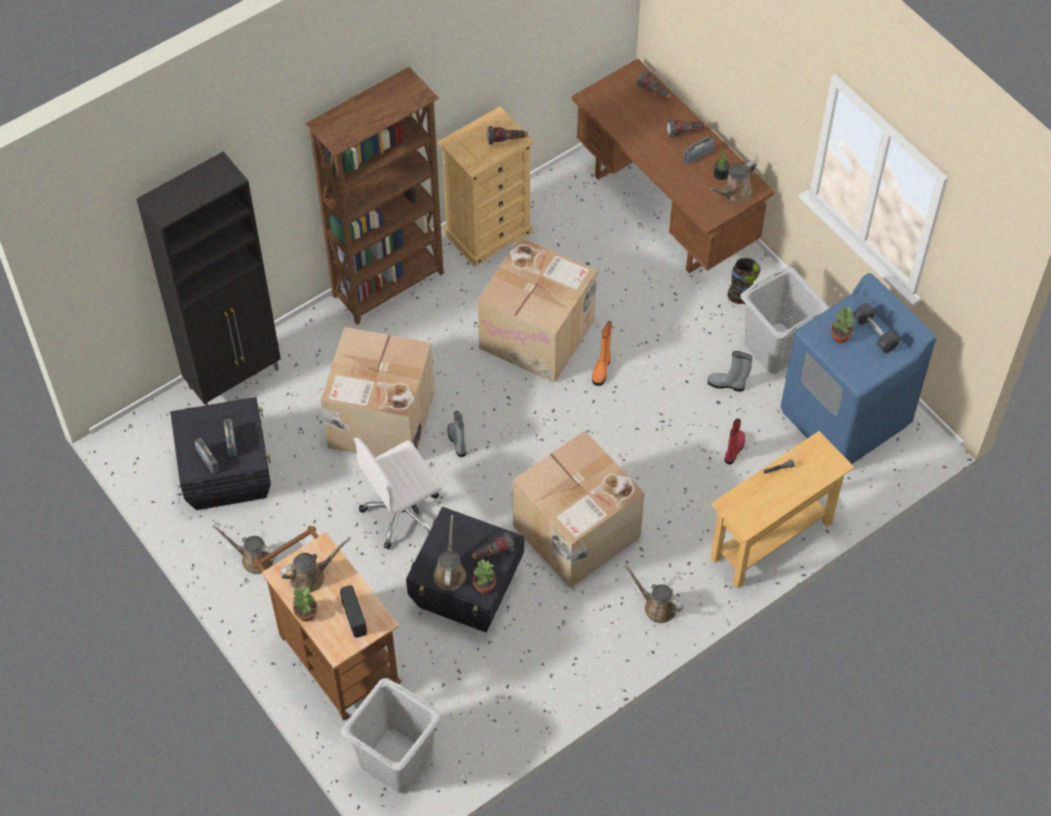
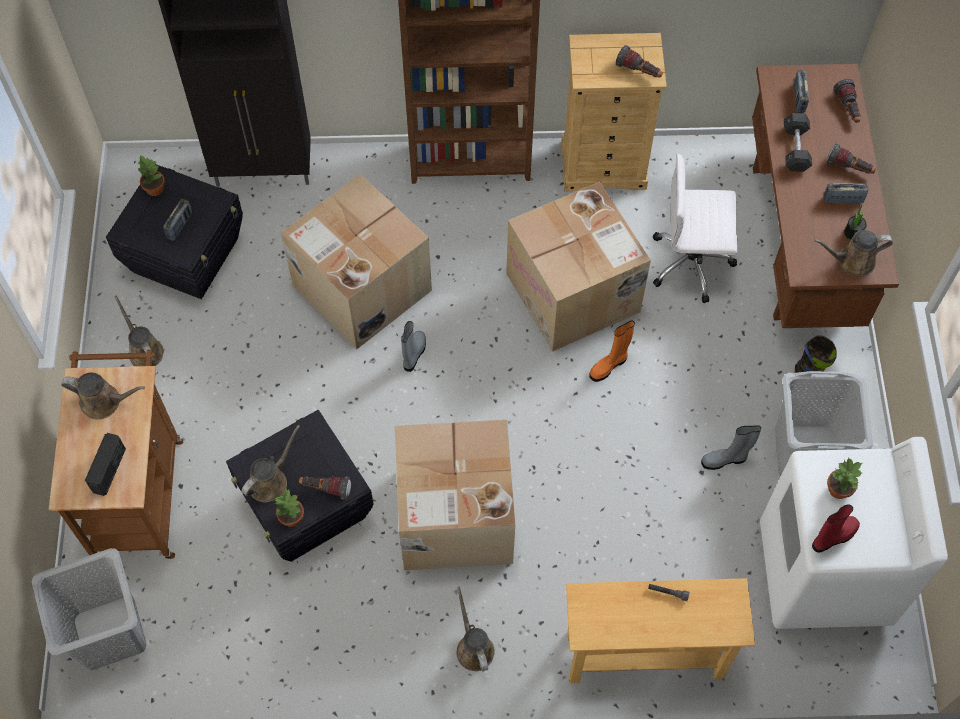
camera: 35 degrees right, 5 degrees up
(208, 461) = (145, 230): radio -> radio (798, 98)
(305, 614) = (68, 437): potted plant -> potted plant (154, 188)
(403, 513) = (309, 392): white office chair -> white office chair (692, 263)
(727, 384) = (725, 459): grey boot -> grey boot turned 60 degrees counterclockwise
(733, 450) = (679, 533): red boot -> red boot (833, 537)
(845, 418) = (824, 574): blue washing machine -> white washing machine
(874, 333) = (882, 510): grey dumbbell -> grey dumbbell (795, 149)

